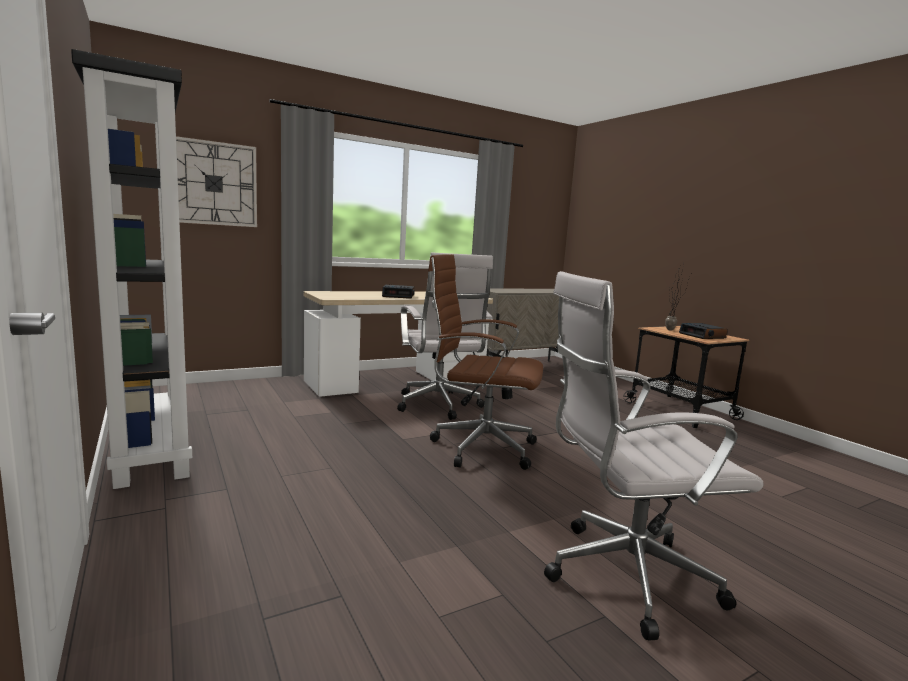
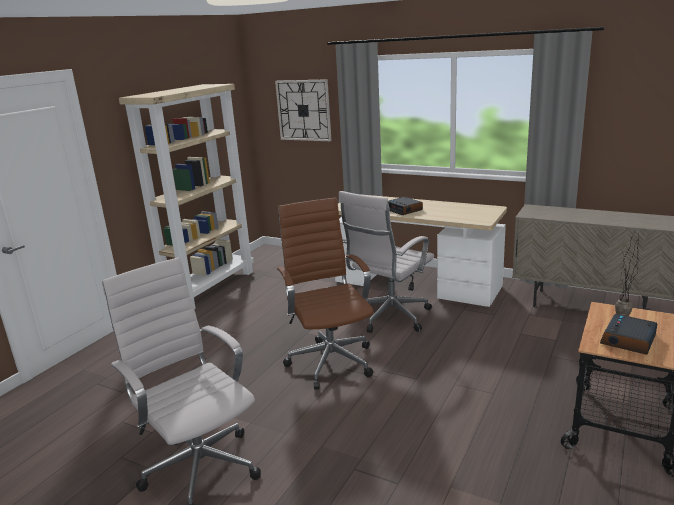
camera: 60 degrees right, 10 degrees up
(150, 446) = (210, 287): black bookcase -> beige bookcase

